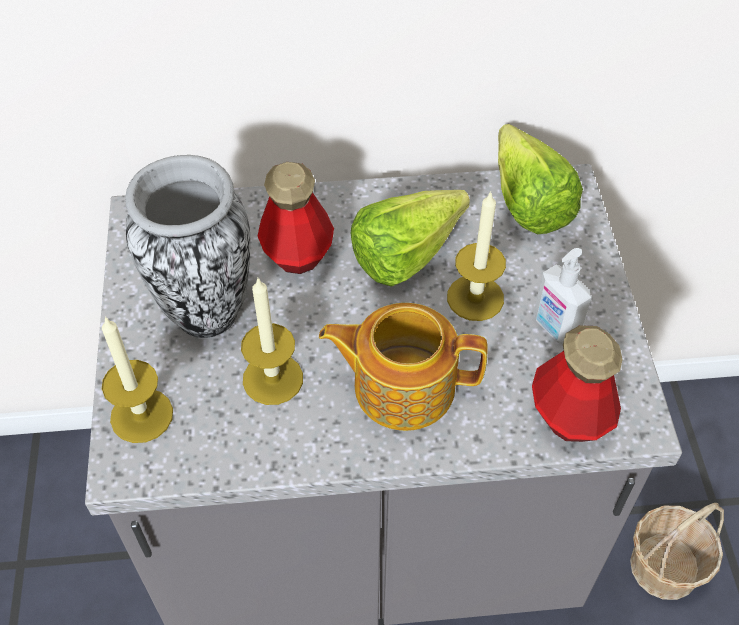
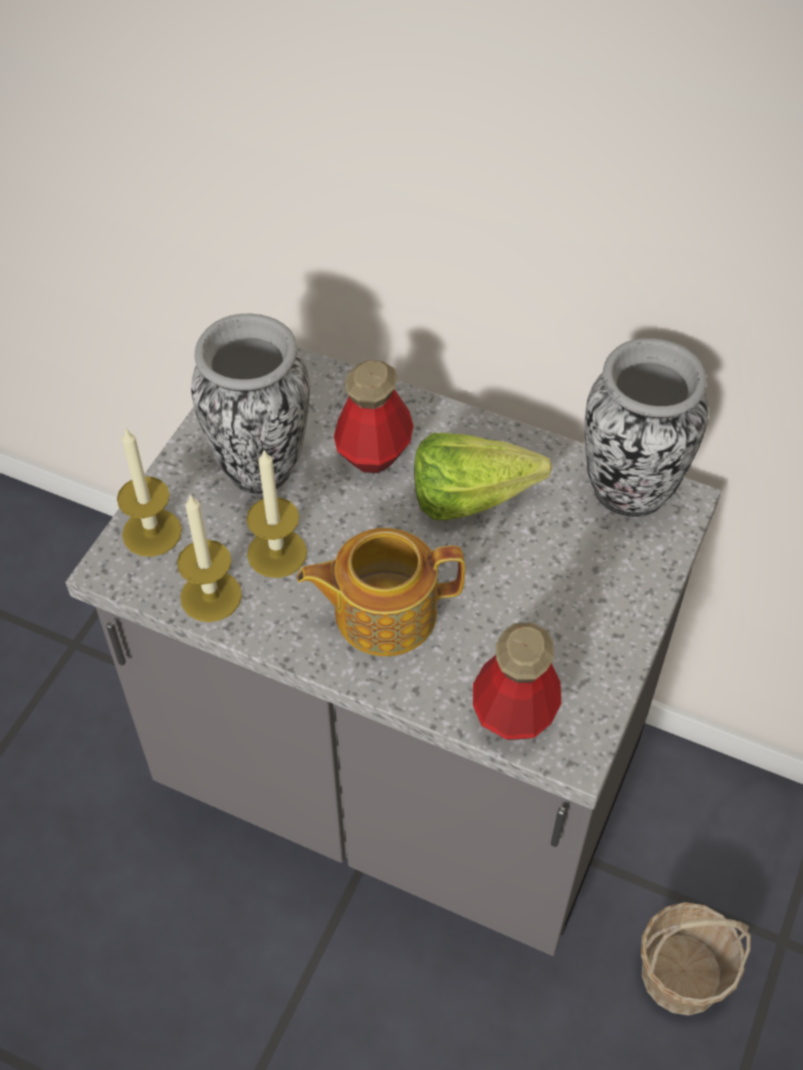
camera: 30 degrees right, 0 degrees up
(402, 385) = (383, 612): teapot -> teapot turned 45 degrees counterclockwise
(475, 298) = (506, 566): candle -> candle (211, 596)
(526, 196) = (628, 494): lettuce -> vase
(554, 328) = (560, 628): soap dispenser -> none

